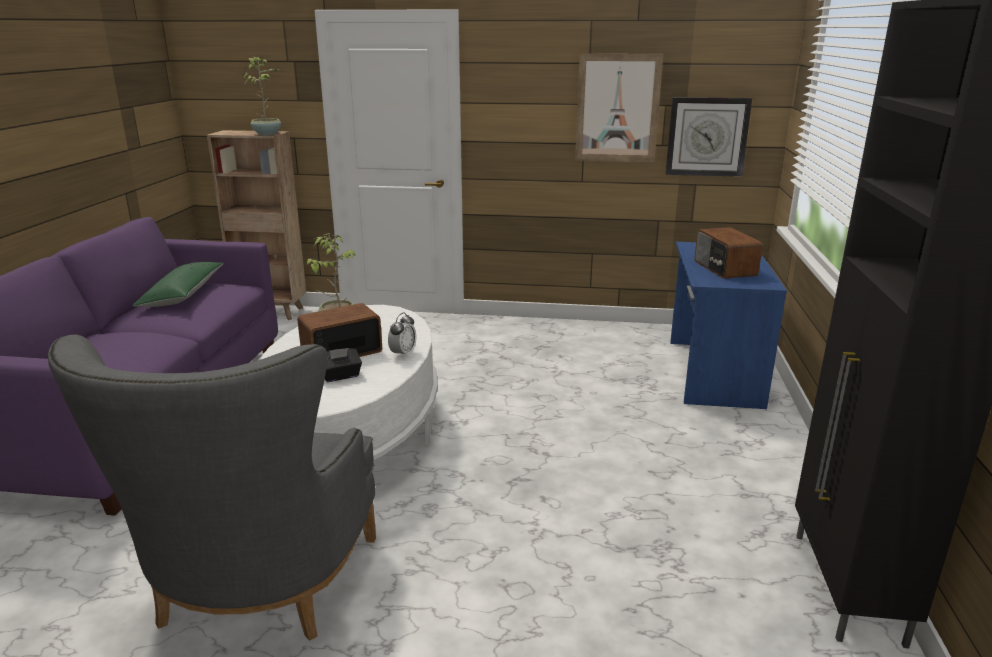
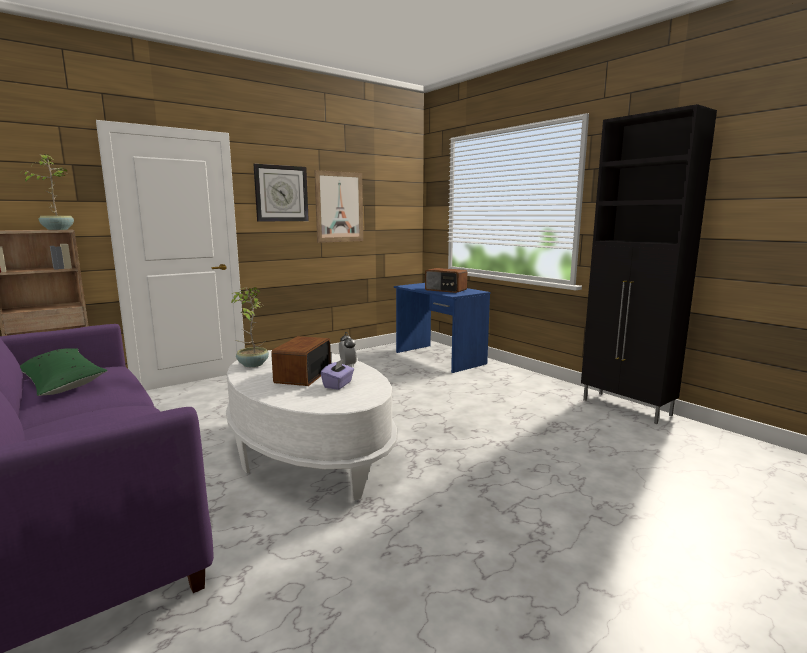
camera: 45 degrees left, 10 degrees down
(254, 595) = (428, 554): grey armchair -> none
(340, 376) = (338, 385): black tissue box -> purple tissue box
(707, 136) = (387, 224): wall clock -> wall clock (281, 193)

